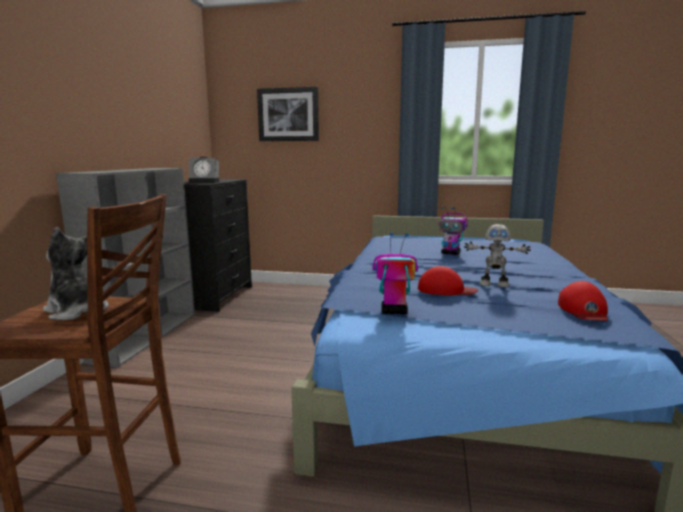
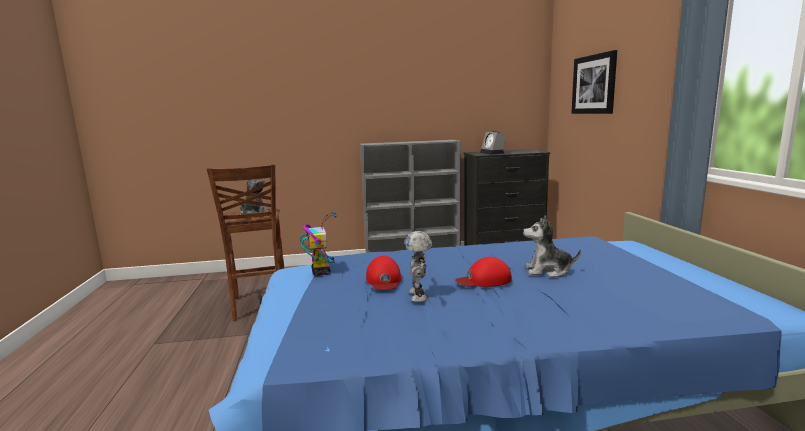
camera: 70 degrees right, 0 degrees up
(451, 253) = (548, 271): toy robot -> plush toy
(583, 310) = (356, 337): red cap -> red cap (484, 280)

